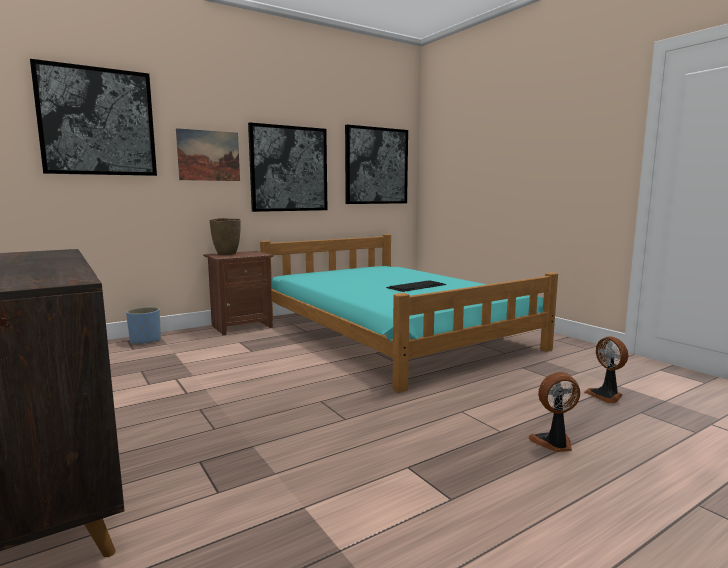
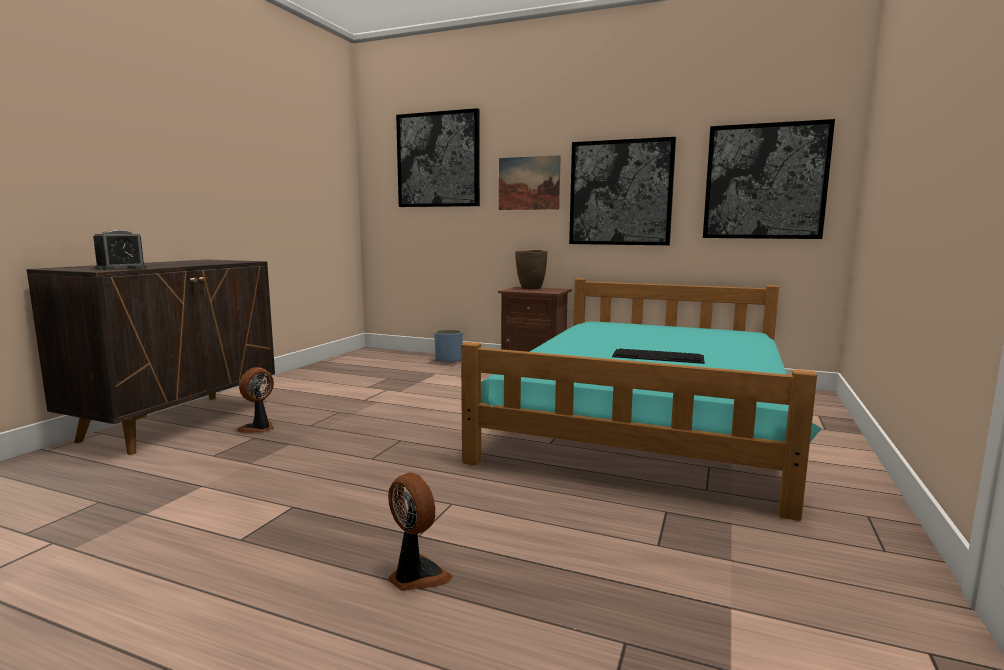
camera: 55 degrees right, 0 degrees up
(53, 275) = (121, 268): none -> alarm clock
(606, 395) = (656, 598): fan -> fan (259, 428)

